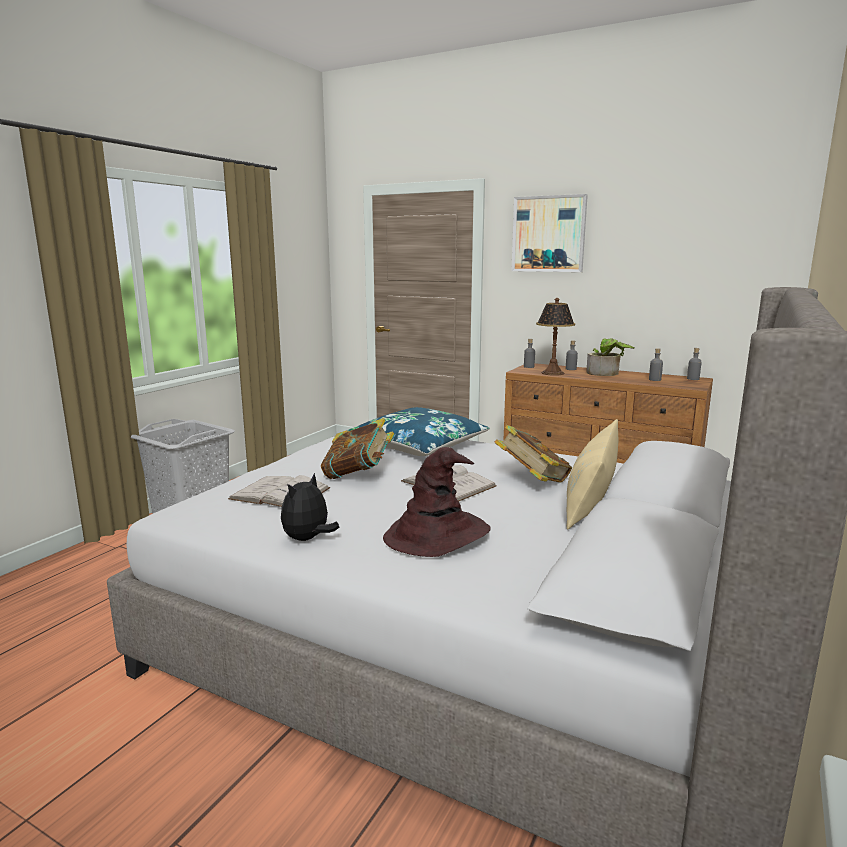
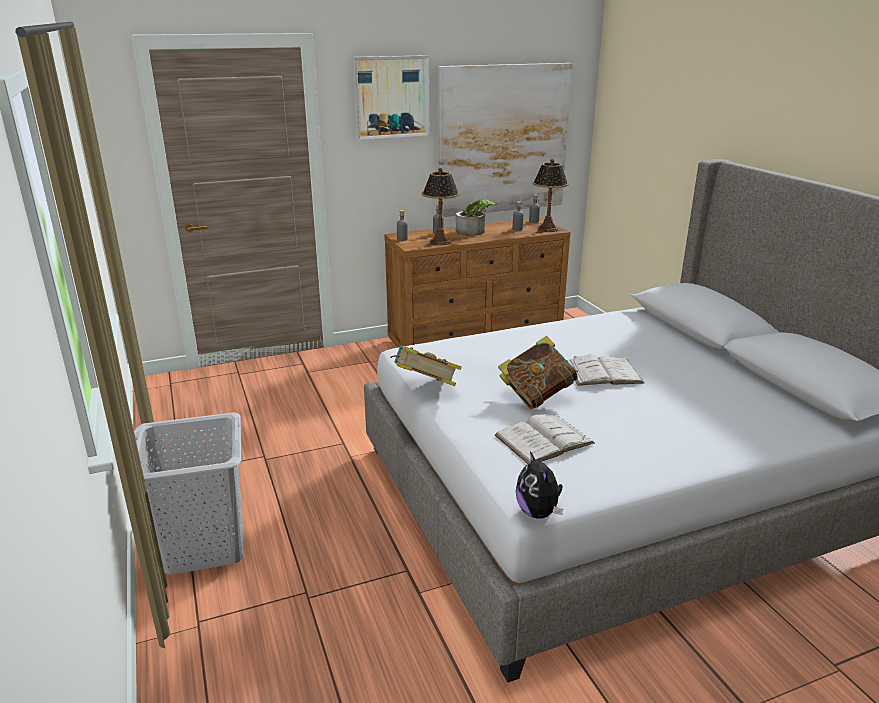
camera: 50 degrees left, 10 degrees up
(308, 539) = (657, 457): plush toy -> plush toy (538, 512)
(419, 445) = (496, 350): blue pillow -> none
(437, 535) = (695, 410): brown hat -> none
(532, 481) = (627, 347): book -> book (425, 388)
(590, 501) = (683, 347): beige pillow -> none
(671, 284) = (503, 140): none -> picture
(687, 385) = (547, 229): none -> table lamp

